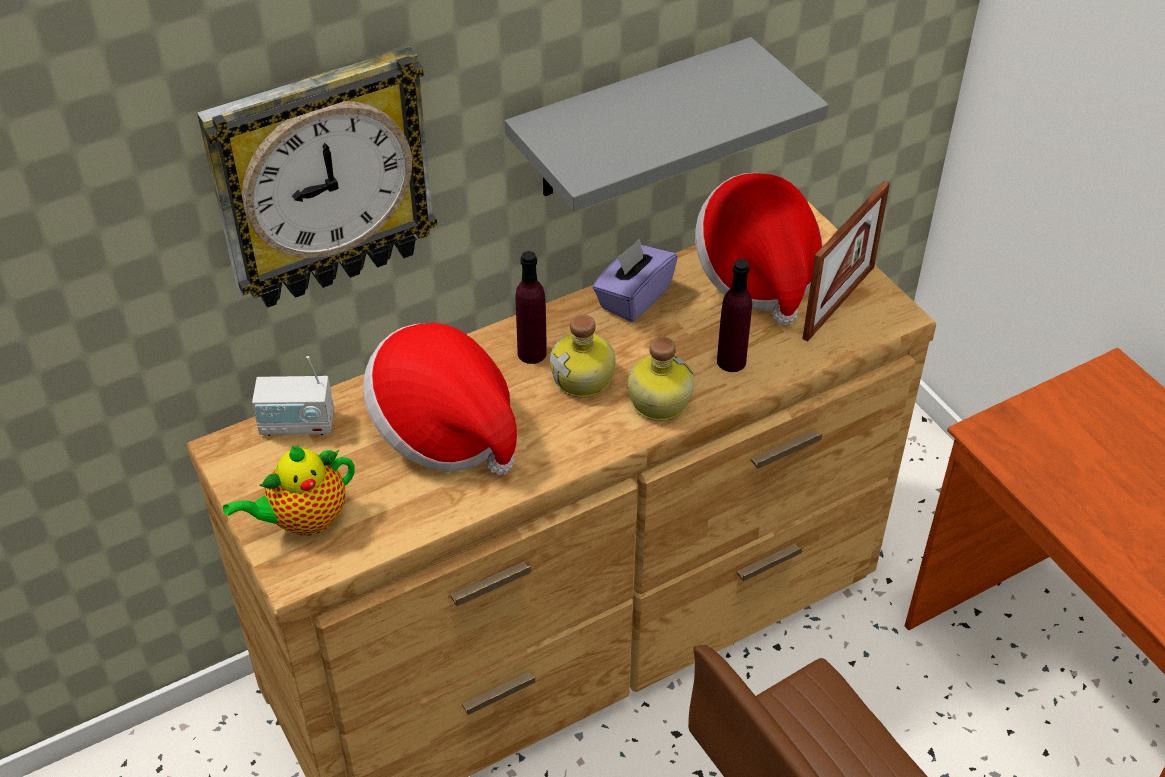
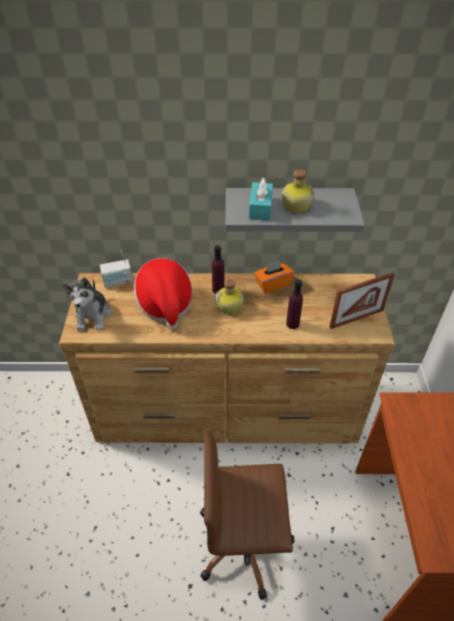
camera: 30 degrees right, 0 degrees up
(297, 424) = (118, 281): radio -> radio turned 45 degrees counterclockwise
(303, 520) = (93, 315): teapot -> plush toy
(321, 179) = (141, 187): wall clock -> none
(612, 138) = (260, 208): none -> turquoise tissue box
(633, 298) = (273, 284): purple tissue box -> orange tissue box
(657, 401) = (251, 327): bottle -> bottle (295, 205)
(757, 275) = (330, 294): hat -> none

